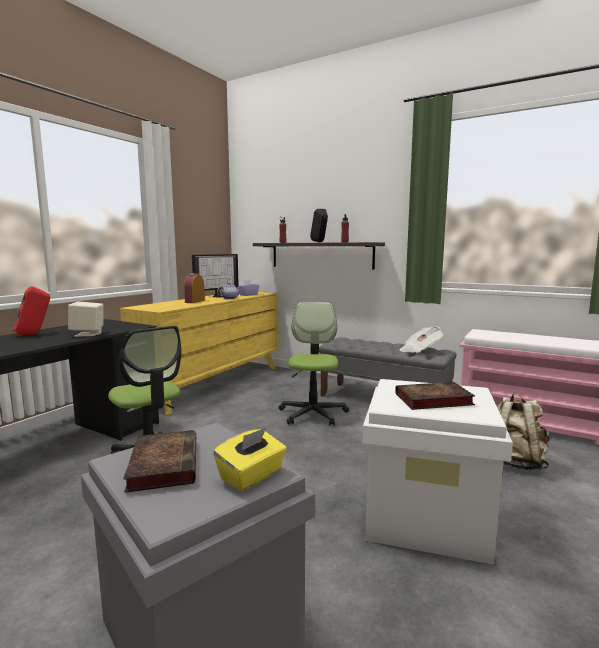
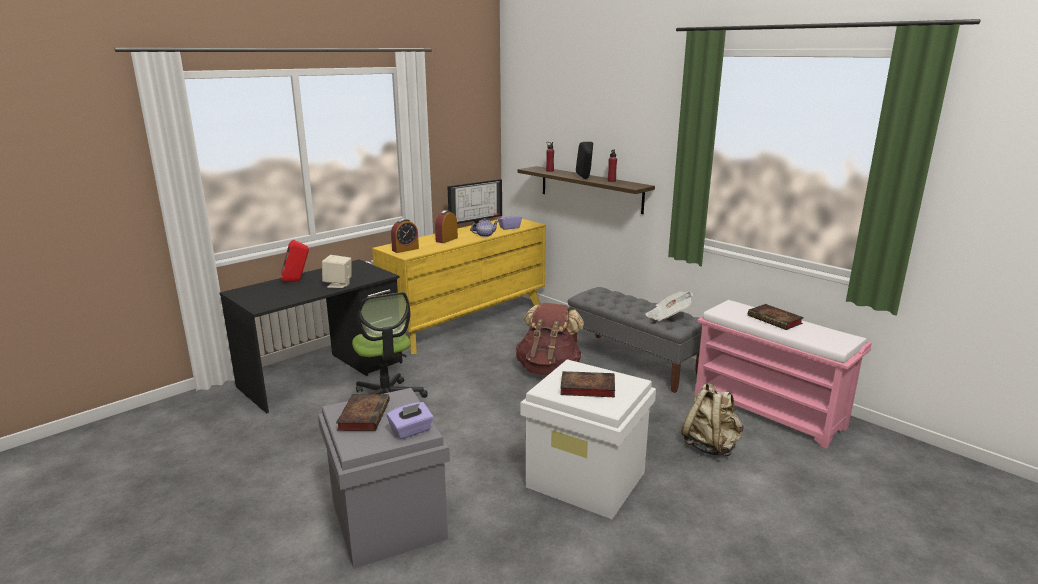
camera: 15 degrees right, 10 degrees up
(156, 307) = (405, 249): none -> alarm clock
(251, 476) = (411, 431): yellow tissue box -> purple tissue box
(313, 414) = (549, 369): office chair -> brown backpack
(531, 337) = (776, 320): none -> book

